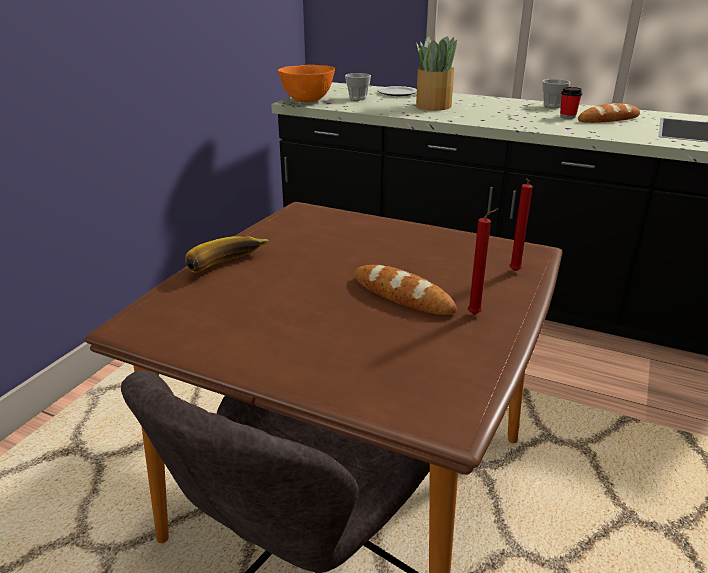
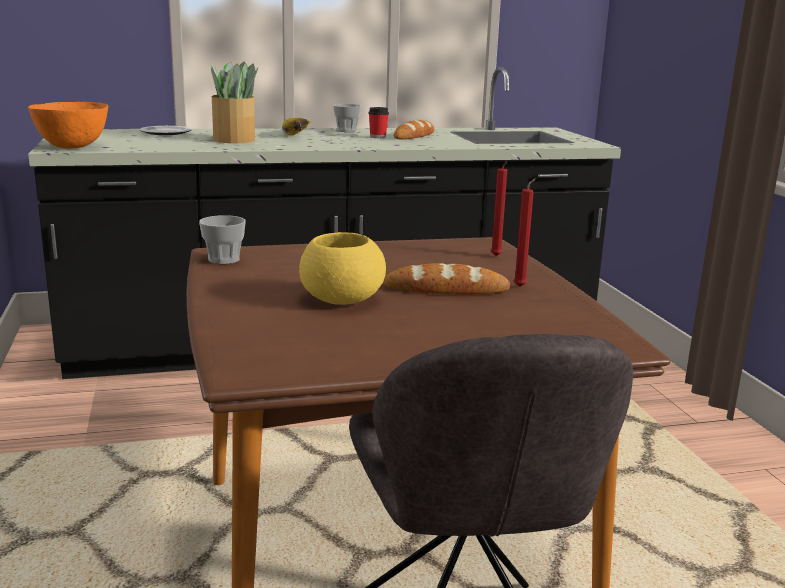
camera: 40 degrees left, 10 degrees down
(229, 267) = (243, 308): banana -> banana (302, 135)
(303, 280) = (340, 299): none -> yellow bowl
(357, 98) = (130, 140): cup -> cup (224, 259)

